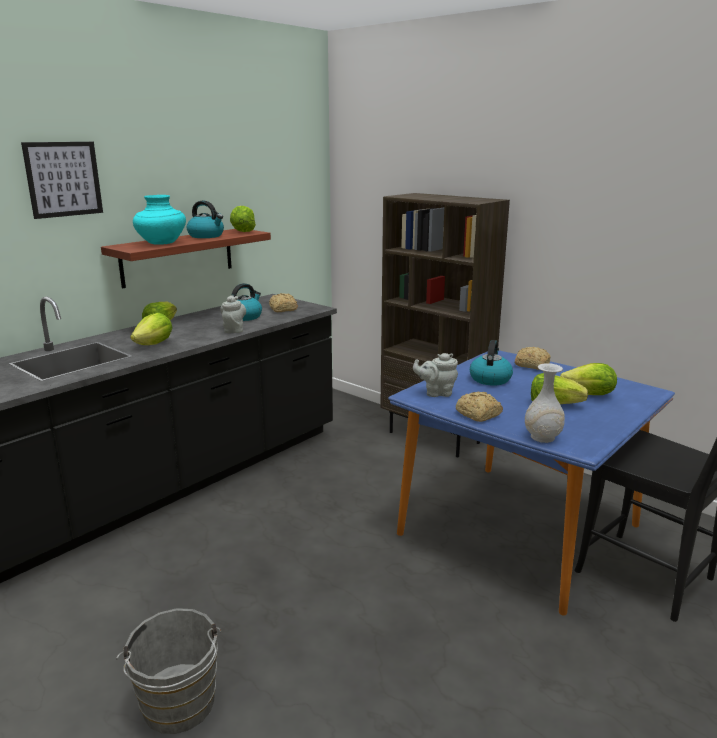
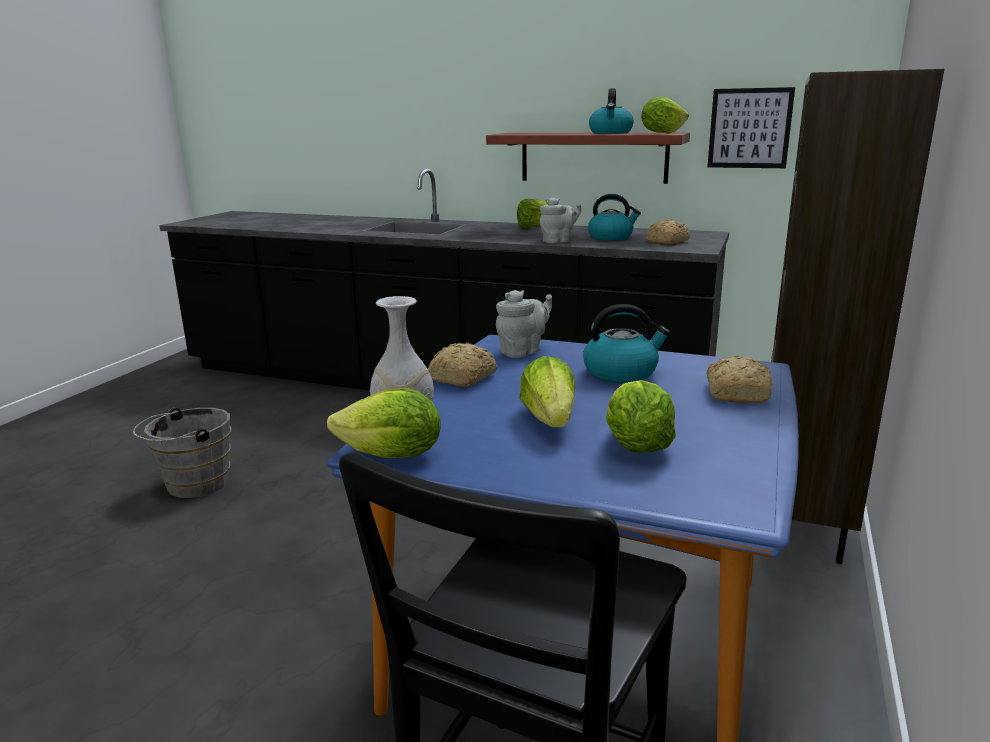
camera: 70 degrees right, 0 degrees up
(63, 179) = (479, 61): picture -> picture (749, 128)
(154, 344) = (479, 233): lettuce -> lettuce (392, 456)
(161, 243) = (545, 133): turquoise vase -> none
(436, 393) = (523, 351): grey teapot -> grey teapot turned 75 degrees clockwise

